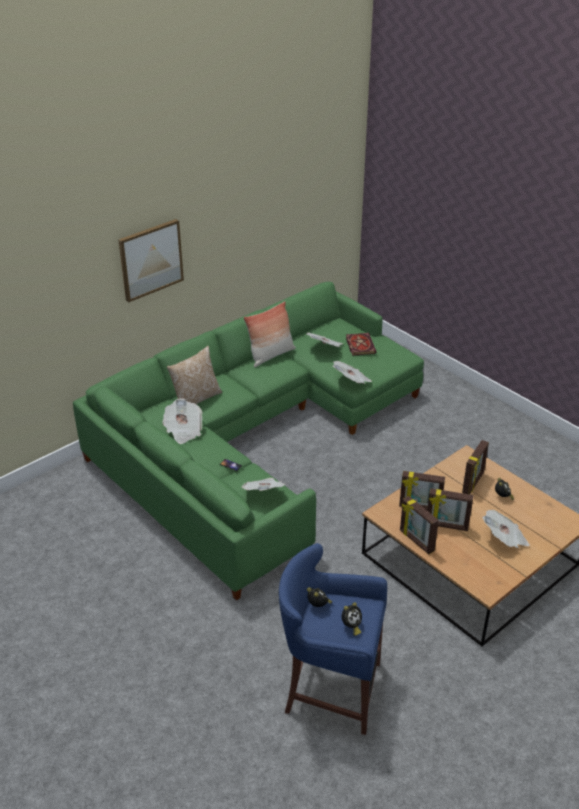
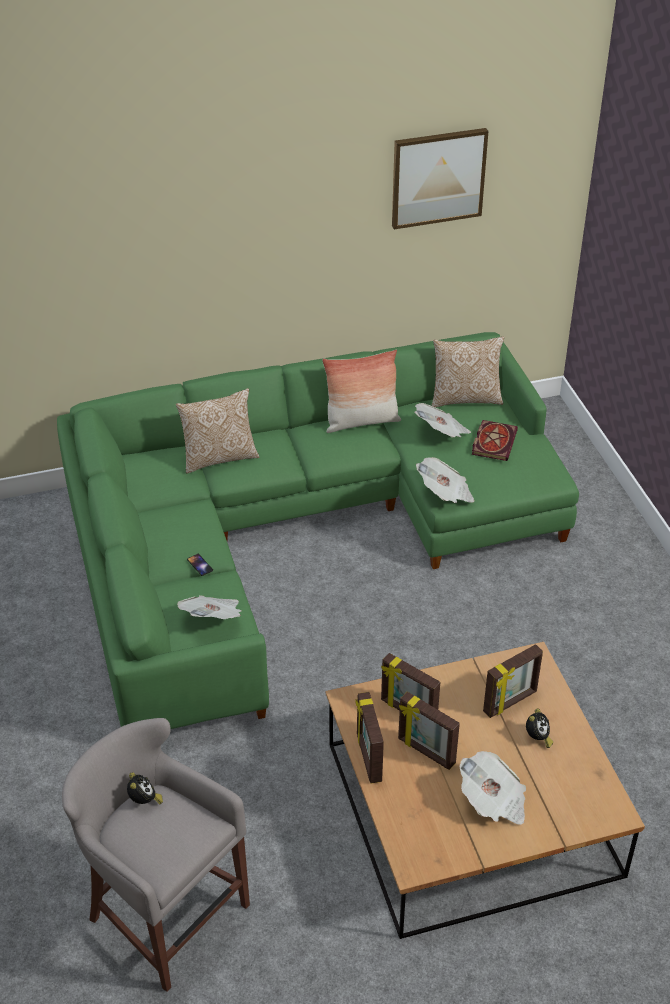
camera: 25 degrees right, 5 degrees up
(150, 259) = (193, 250): picture -> picture (438, 177)
(183, 430) = (173, 497): newspaper -> none
(324, 326) = (465, 398): none -> pillow
(329, 688) = (164, 912): blue stool -> grey stool
(351, 626) = (164, 845): alarm clock -> none

